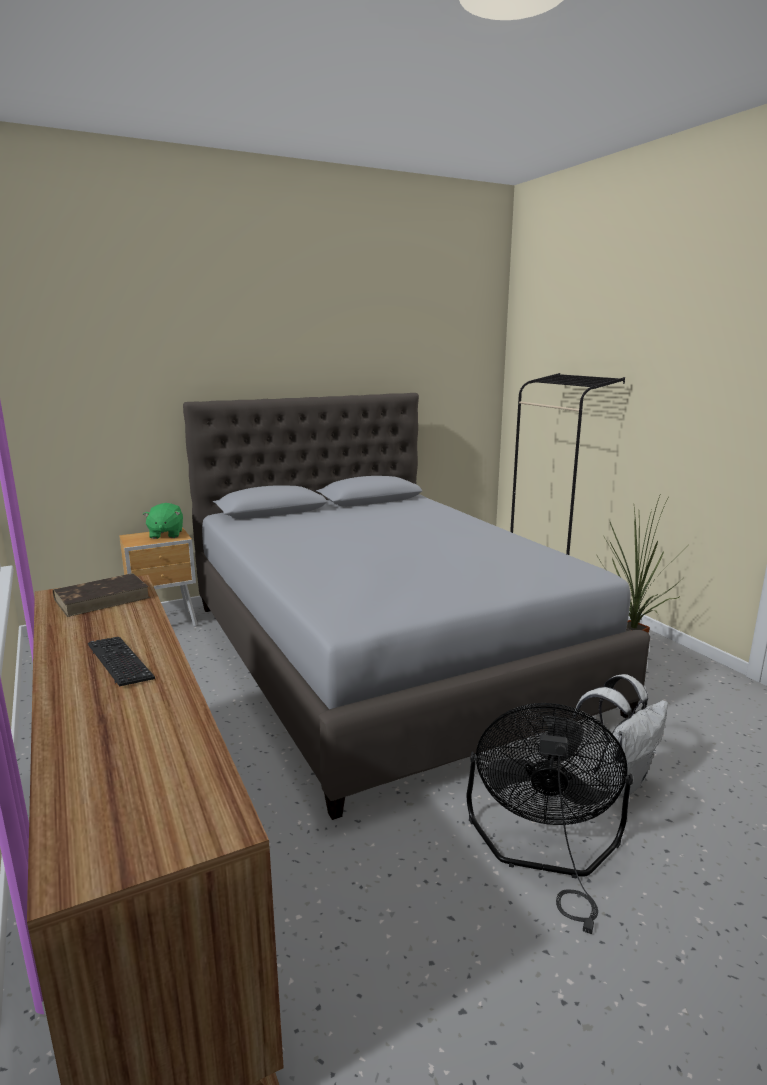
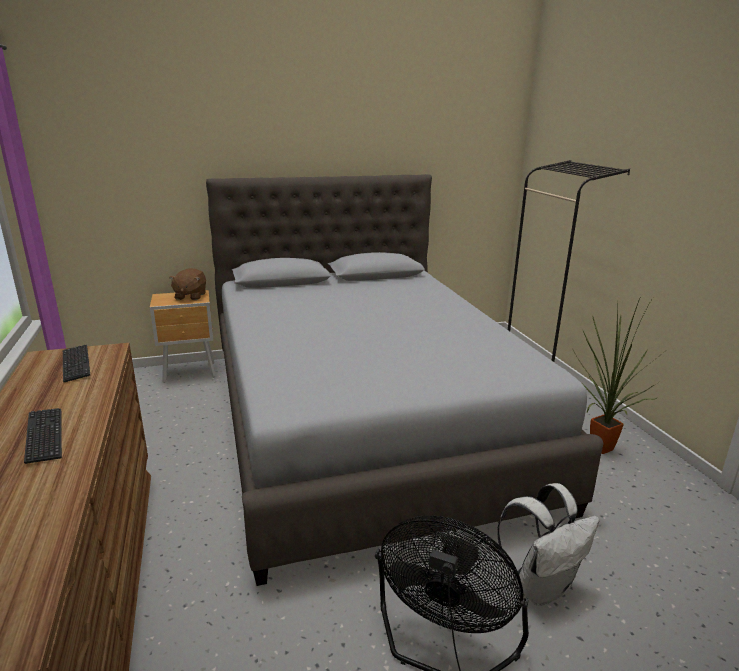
camera: 10 degrees right, 5 degrees up
(103, 598) = (76, 364): brown book -> keyboard
(165, 534) = (190, 296): green plush toy -> brown plush toy

